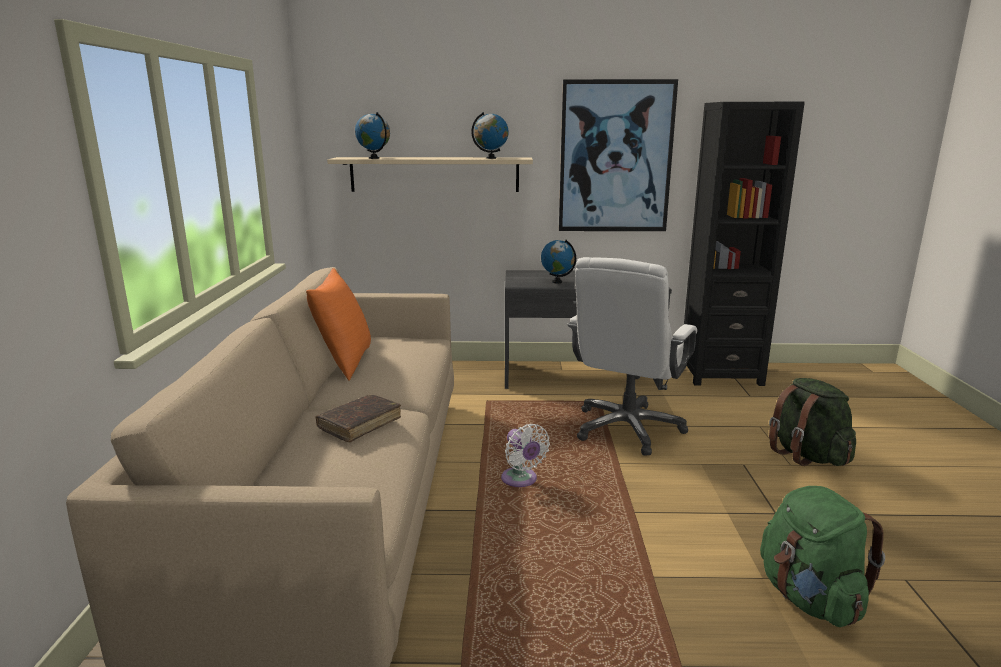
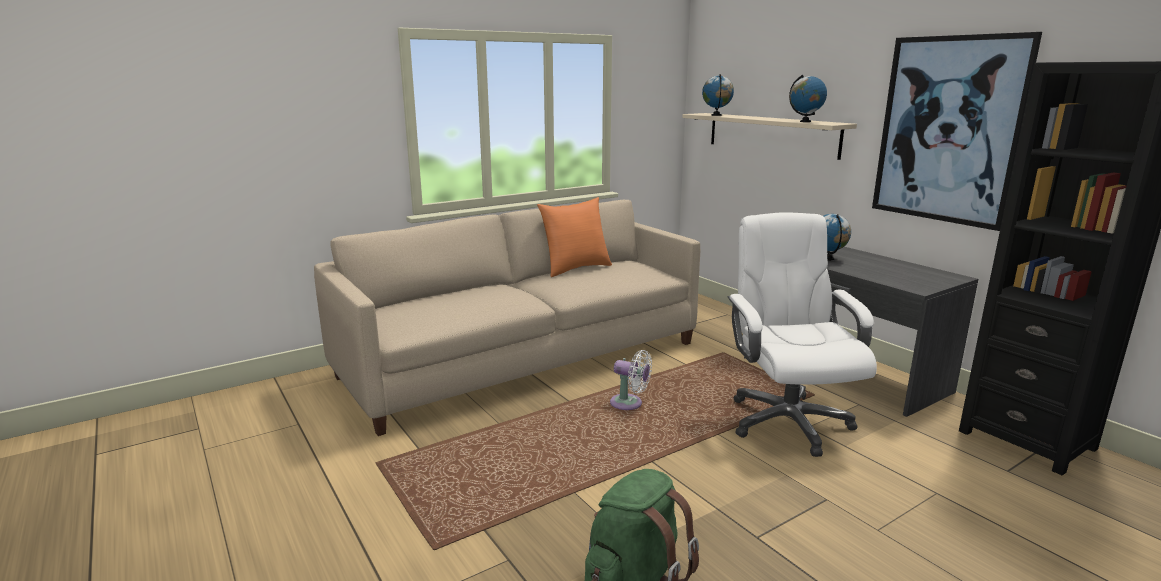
camera: 55 degrees right, 0 degrees up
(360, 424) = (492, 295): brown book -> none
(521, 480) = (629, 404): white fan -> white fan turned 90 degrees counterclockwise
(627, 428) = (787, 421): white office chair -> white office chair turned 90 degrees clockwise
(806, 455) = (921, 538): green backpack -> none

